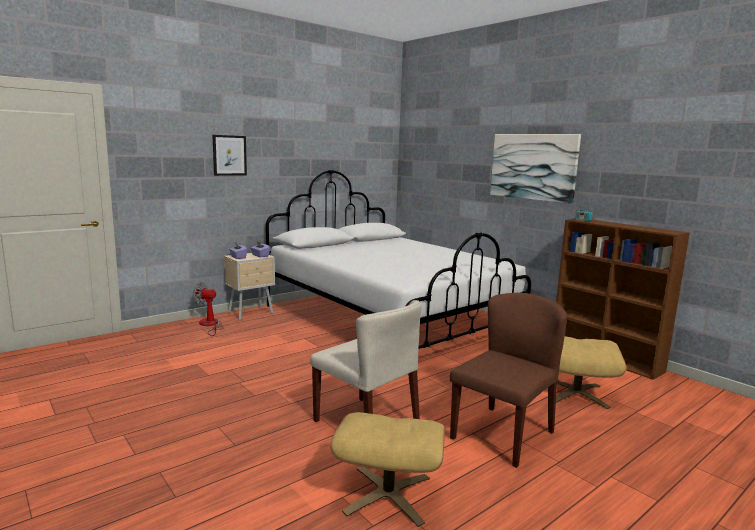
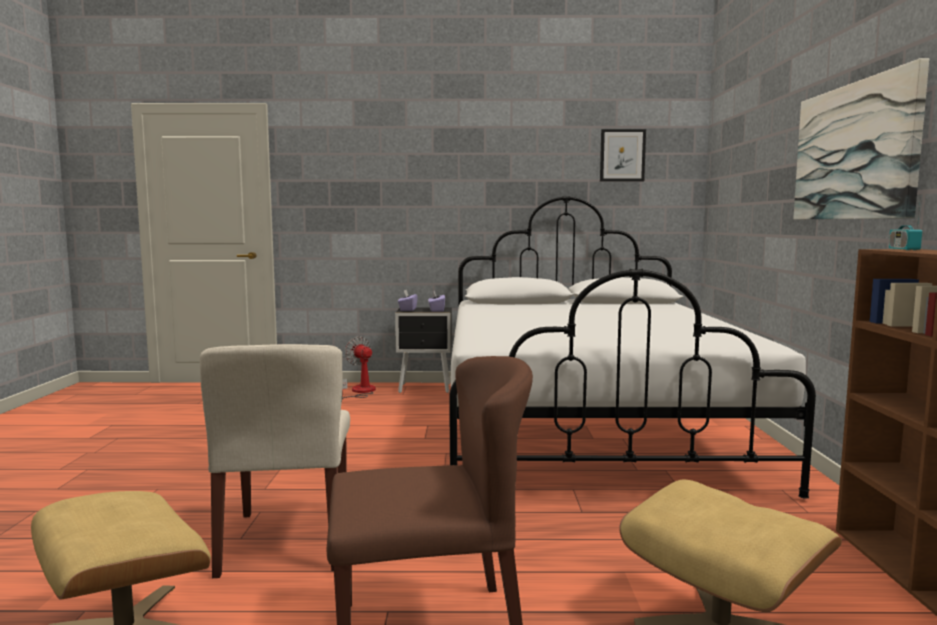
camera: 40 degrees right, 5 degrees down
(229, 155) = (412, 178): picture -> picture (622, 155)
(252, 313) = (426, 388): beige nightstand -> black nightstand

